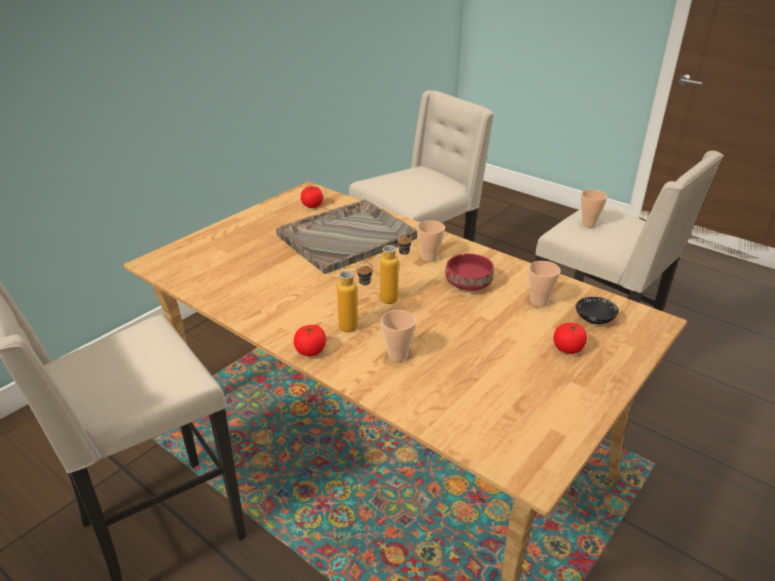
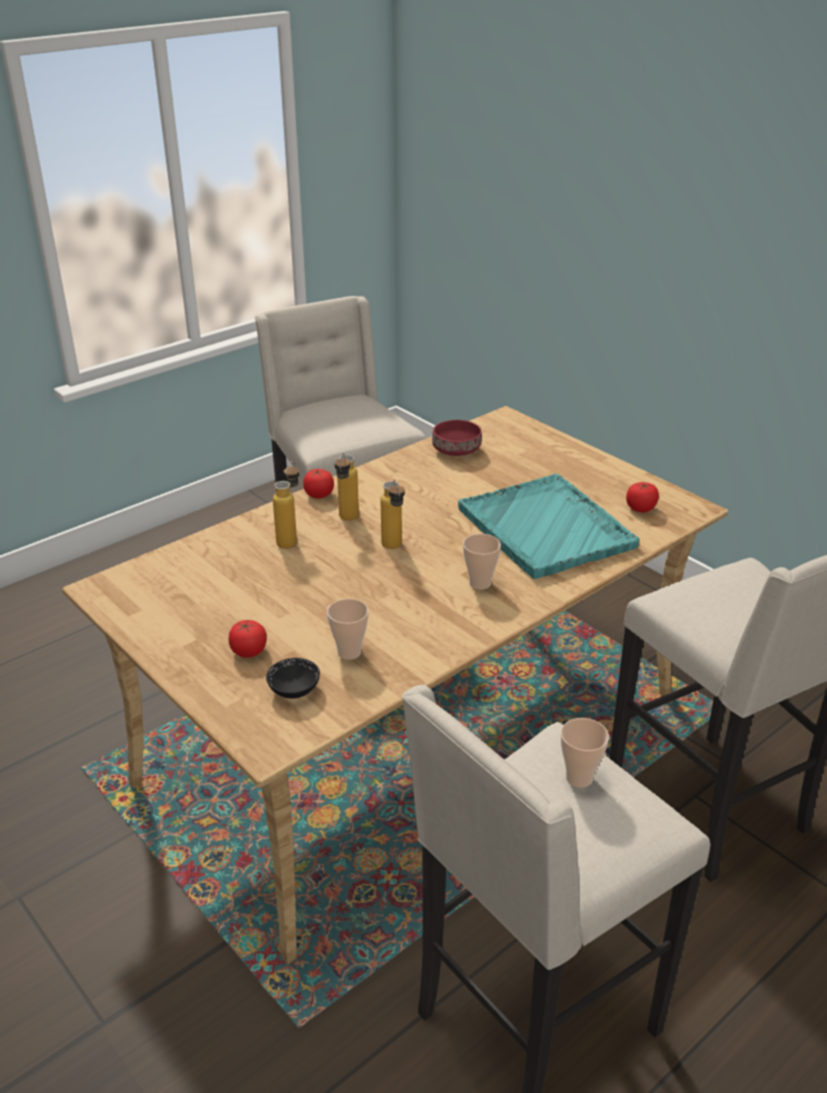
camera: 100 degrees right, 0 degrees up
(348, 237) = (546, 529): grey tray -> turquoise tray
(398, 355) = (291, 539): cup -> bottle
(468, 284) = (407, 603): red bowl -> red bowl (455, 450)

